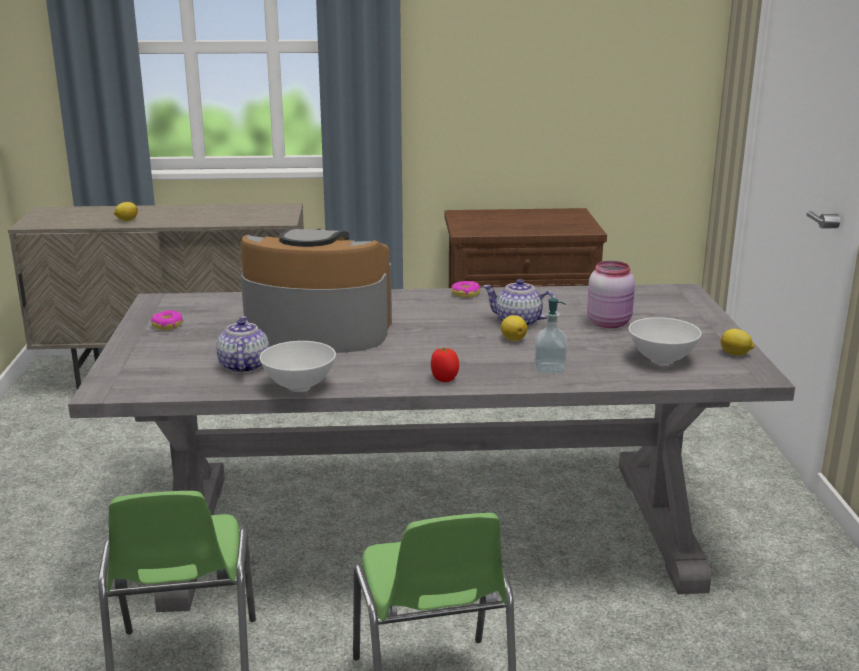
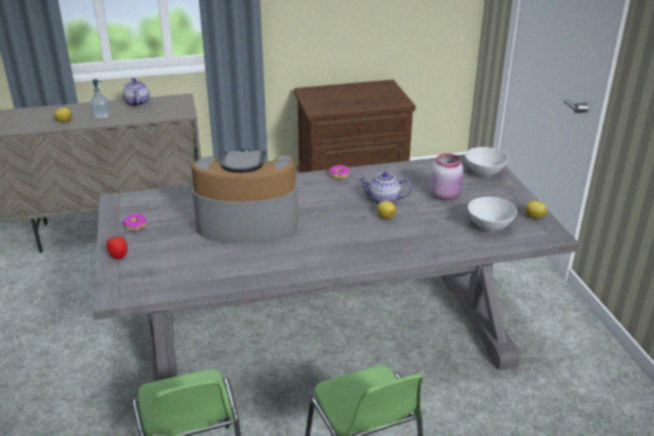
camera: 10 degrees left, 10 degrees up
(243, 366) = (207, 261): teapot -> teapot (137, 103)
(298, 387) = (253, 278): white bowl -> white bowl (484, 174)
(444, 379) = (351, 260): tomato -> tomato (118, 256)
(549, 369) = (419, 243): soap dispenser -> soap dispenser (101, 116)

